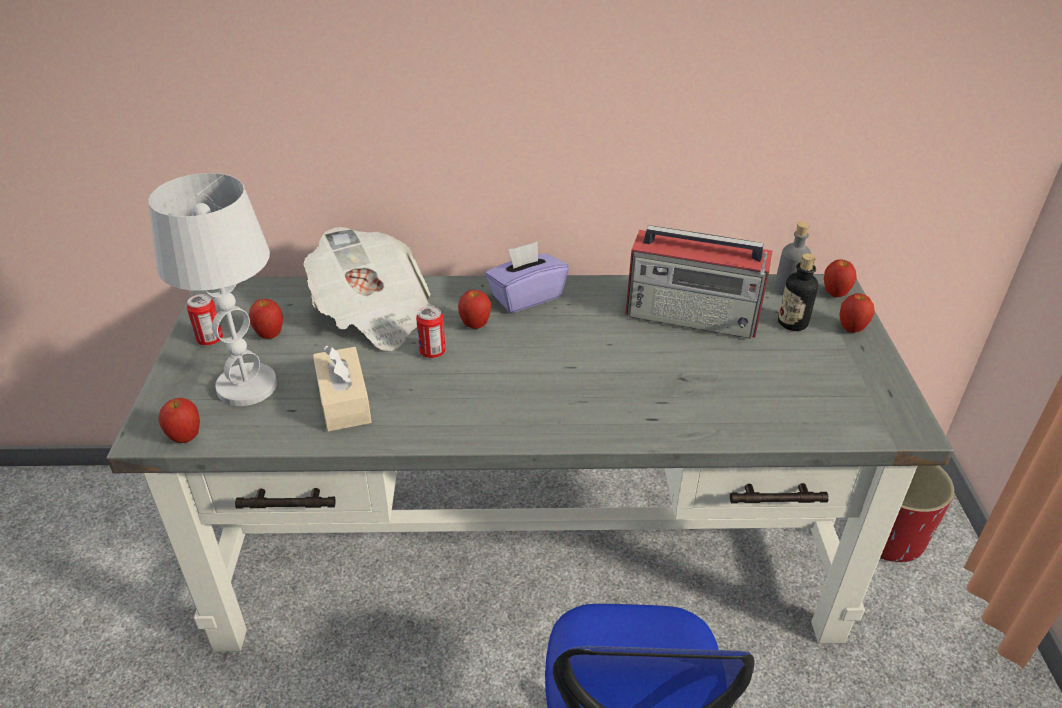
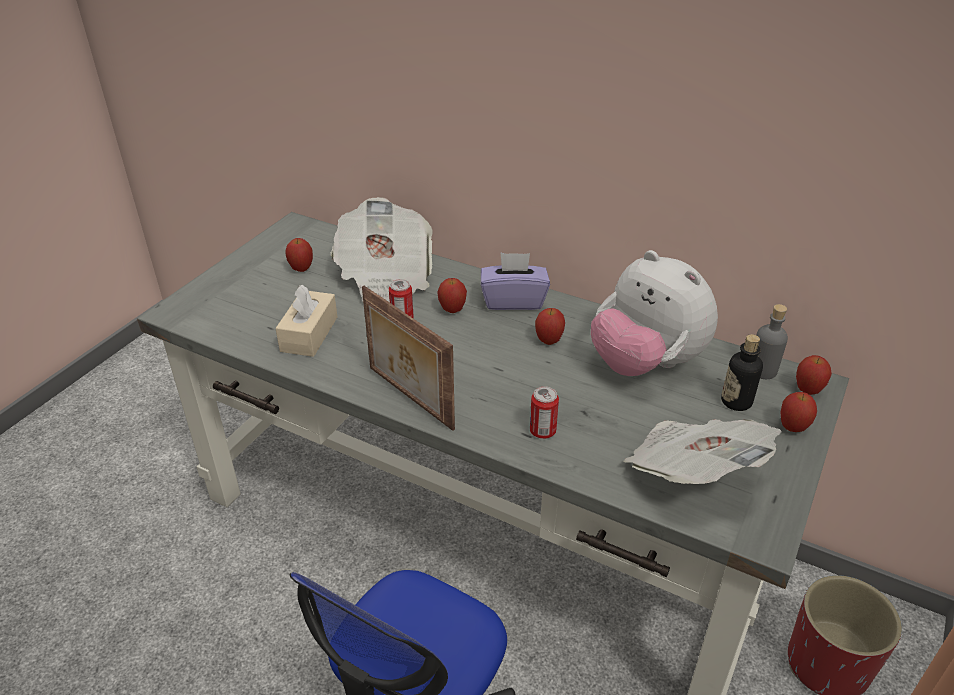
camera: 30 degrees right, 0 degrees up
(185, 438) = (191, 322): apple -> apple (548, 341)
(210, 340) = (261, 259): can -> can (542, 431)
(247, 387) = (256, 301): white table lamp -> none
(511, 427) = (408, 398): none -> picture frame
(694, 316) = (645, 363): radio -> plush toy
(813, 396) = (692, 472): none -> newspaper

